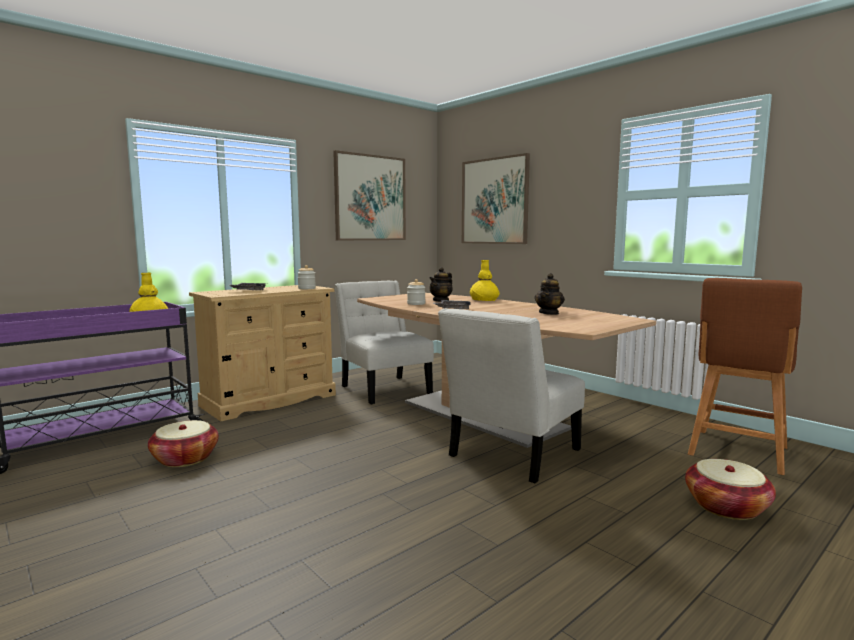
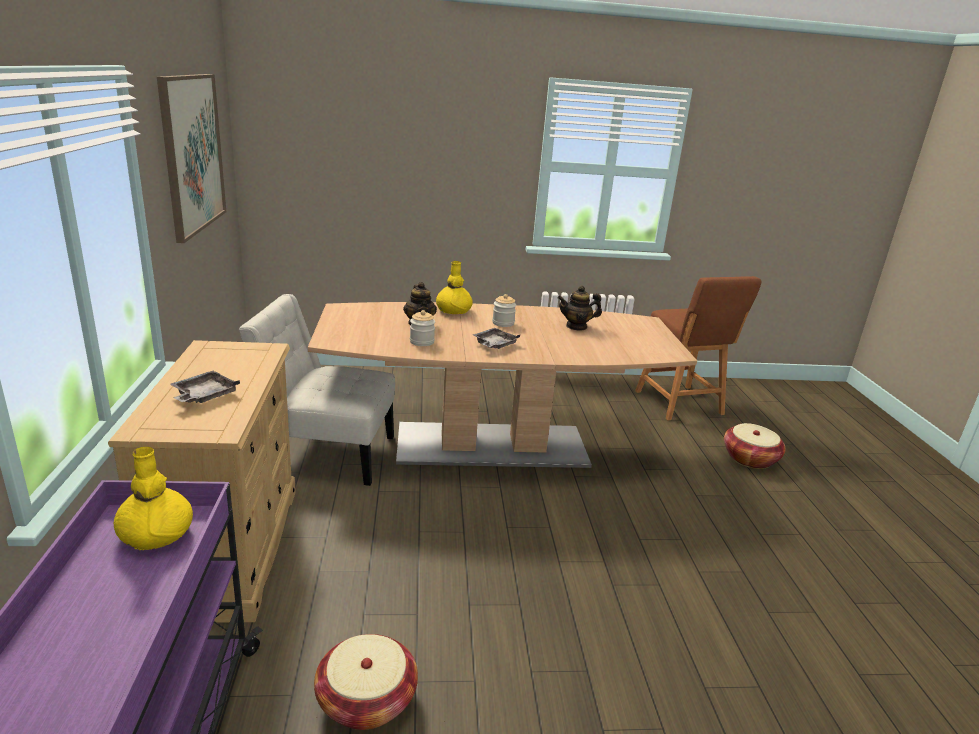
camera: 55 degrees left, 15 degrees up
(306, 288) = (259, 357): jar -> jar (503, 323)
(494, 201) = (358, 150): picture -> none
(510, 455) = (598, 483): white chair -> none
(549, 313) = (576, 326): teapot -> teapot turned 105 degrees clockwise

